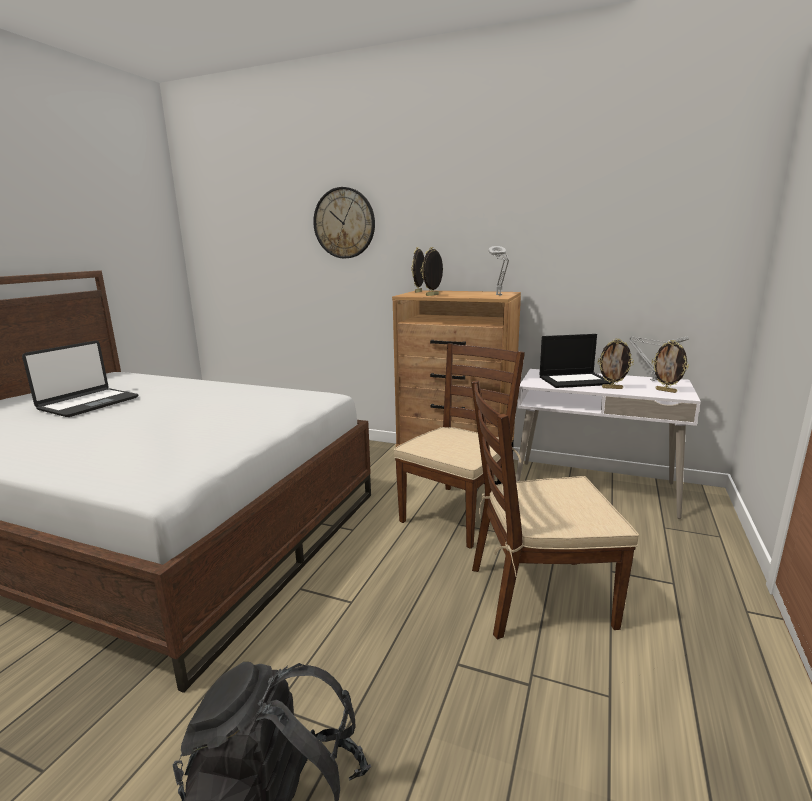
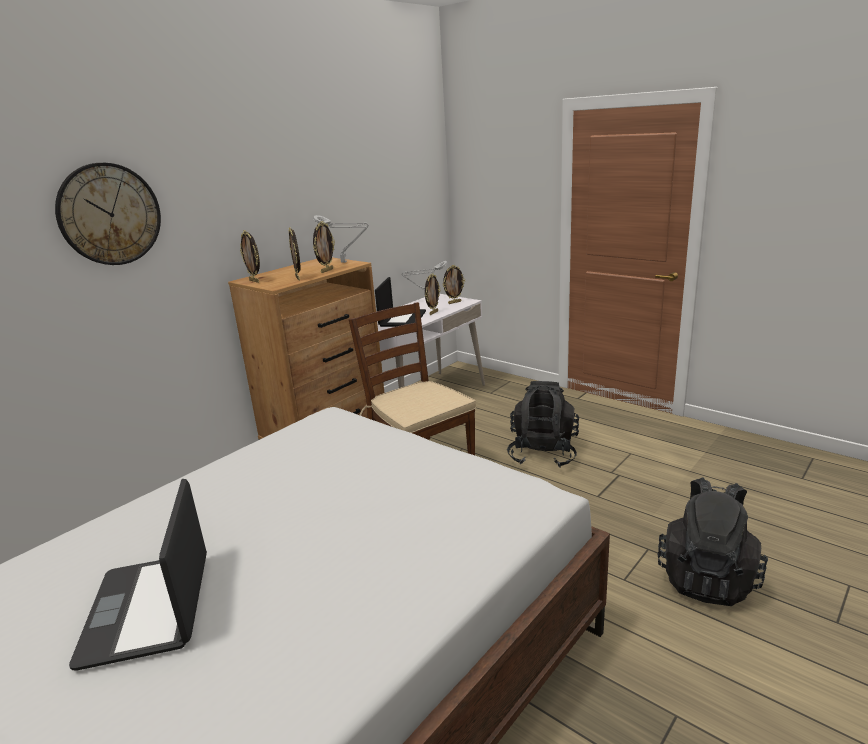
camera: 70 degrees left, 5 degrees up
(88, 403) = (149, 608): laptop -> laptop turned 150 degrees counterclockwise
(464, 296) = (326, 270): none -> picture frame
(538, 596) = (543, 453): brown chair -> black backpack

